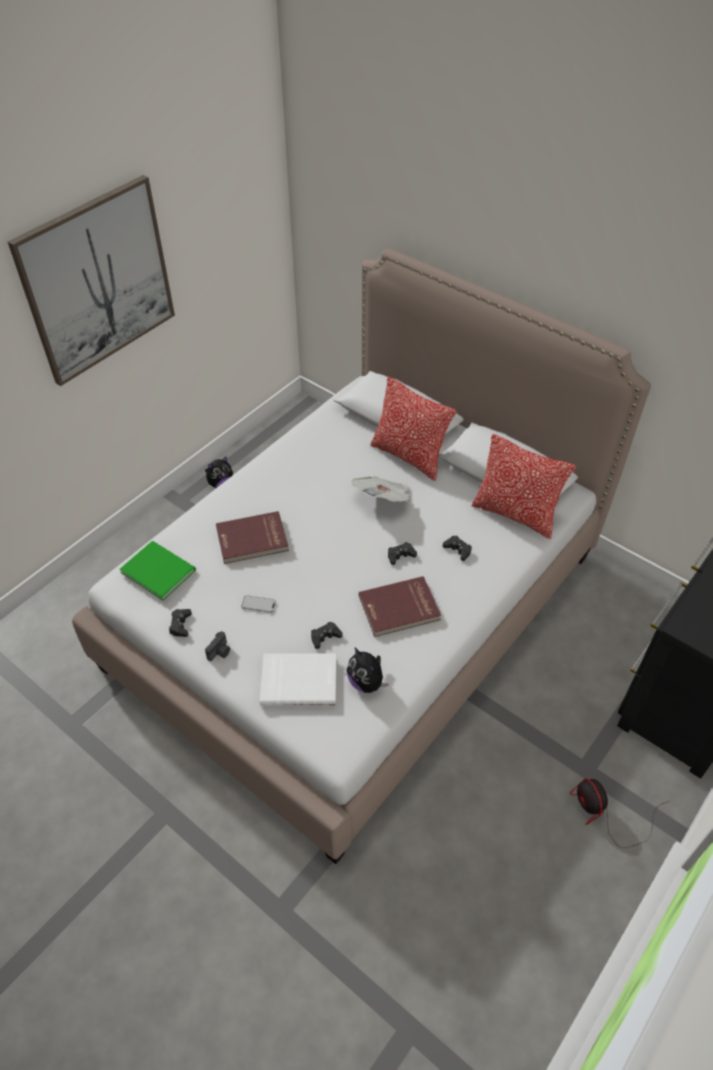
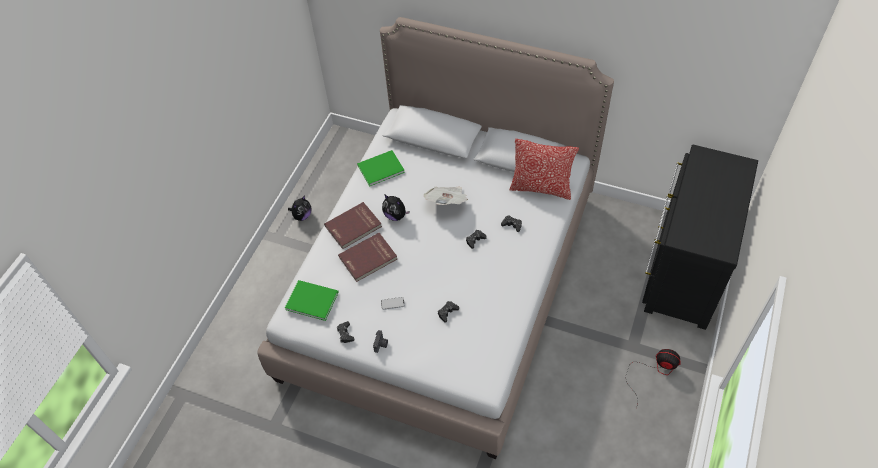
camera: 15 degrees left, 5 degrees up
(98, 281) = (206, 103): picture -> none
(299, 680) = (442, 347): white book -> none
(314, 438) = (379, 168): none -> green book
(366, 682) = (487, 334): plush toy -> plush toy (395, 215)
(399, 609) = (489, 278): red book -> red book (354, 227)
(409, 456) = (452, 164): pillow -> none
(605, 814) = (654, 371): fan -> fan turned 150 degrees clockwise

